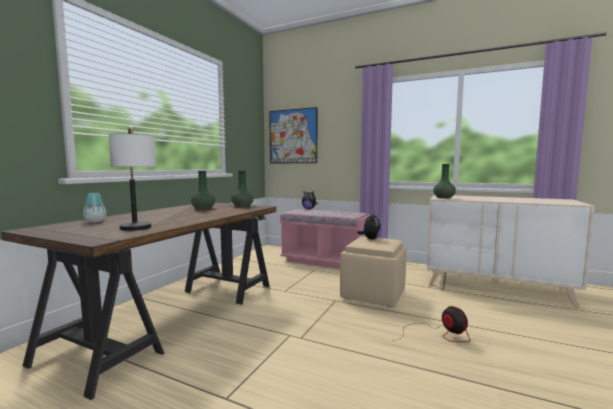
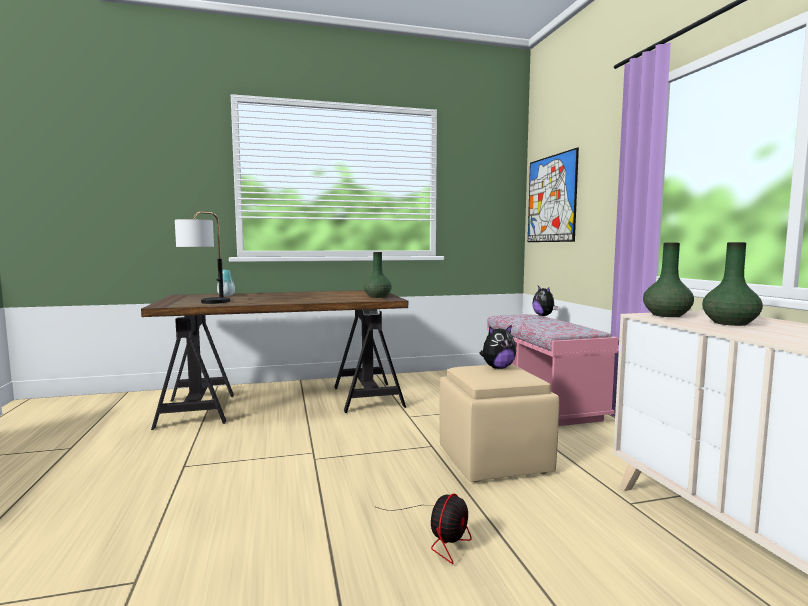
camera: 50 degrees right, 0 degrees up
(203, 209) = (335, 295): green vase -> green vase (729, 323)

